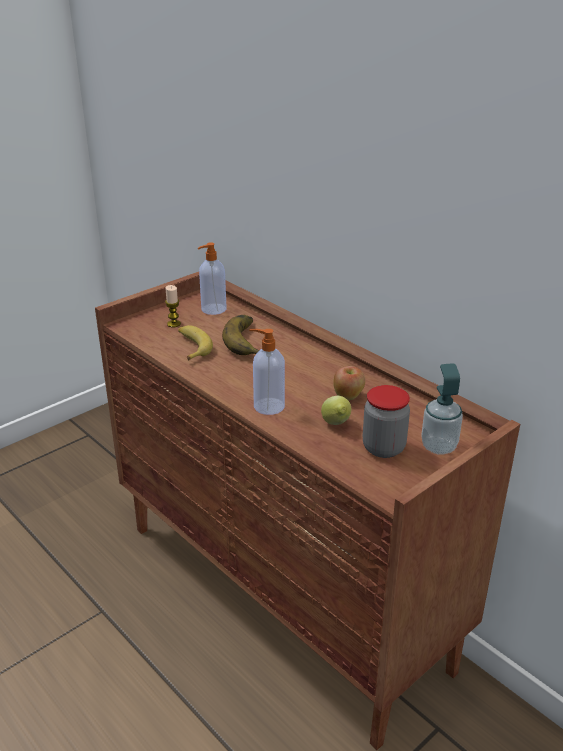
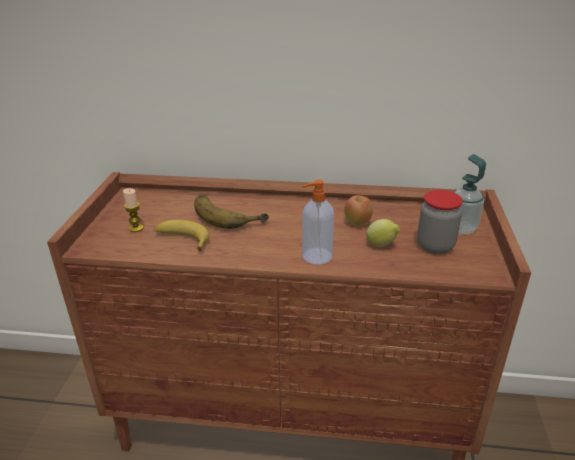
camera: 40 degrees left, 0 degrees up
(213, 309) = (154, 203): soap dispenser -> none

